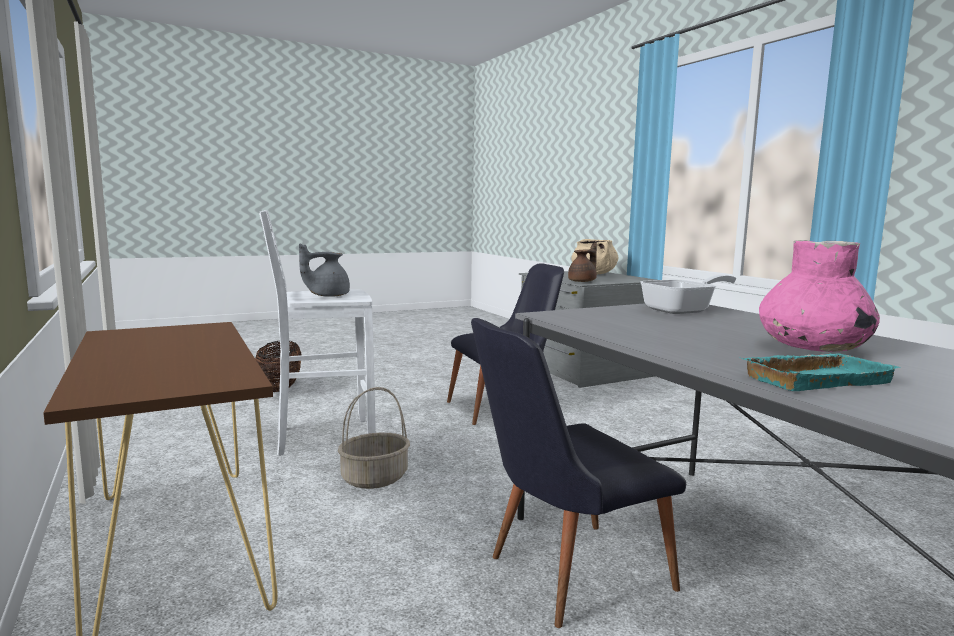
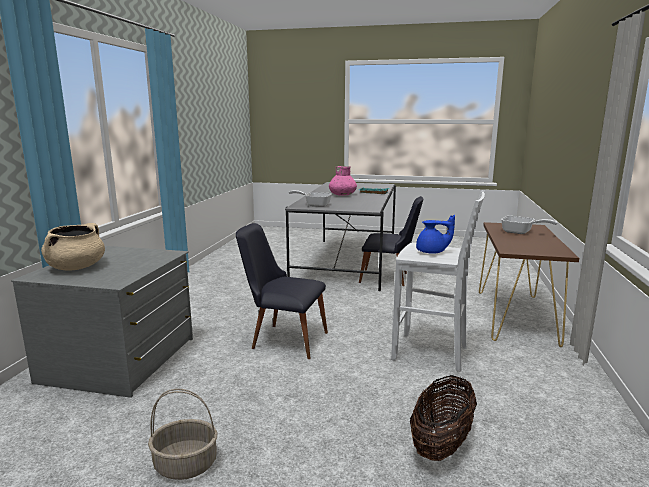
camera: 140 degrees left, 5 degrees up
(165, 364) = (520, 232): none -> frying pan
(327, 296) = (432, 252): grey teapot -> blue teapot
(374, 479) = (420, 319): basket -> basket (186, 464)
(583, 281) = (160, 255): brown teapot -> none

